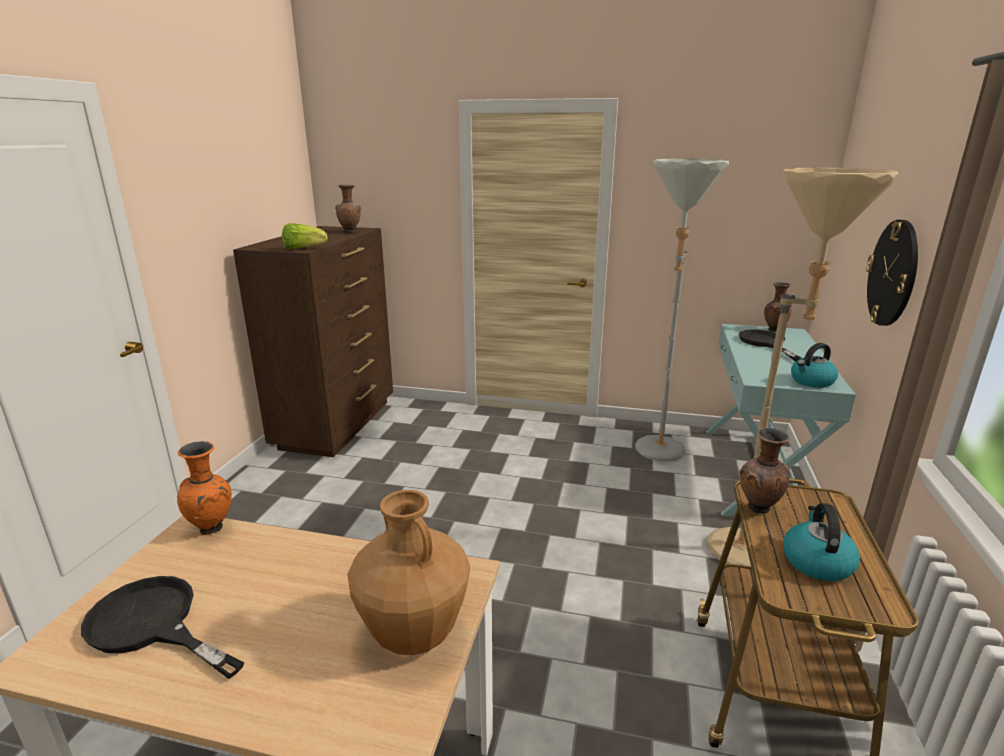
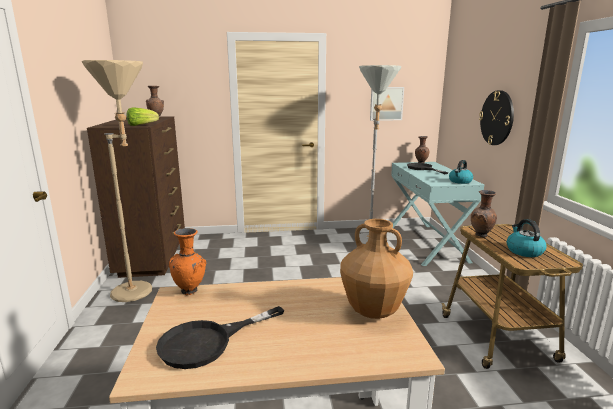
camera: 20 degrees left, 5 degrees down
(153, 625) = (208, 342): black frying pan -> black frying pan turned 45 degrees counterclockwise
(719, 221) = (386, 103): none -> picture
(755, 553) = (449, 279): beige floor lamp -> beige floor lamp (140, 292)

